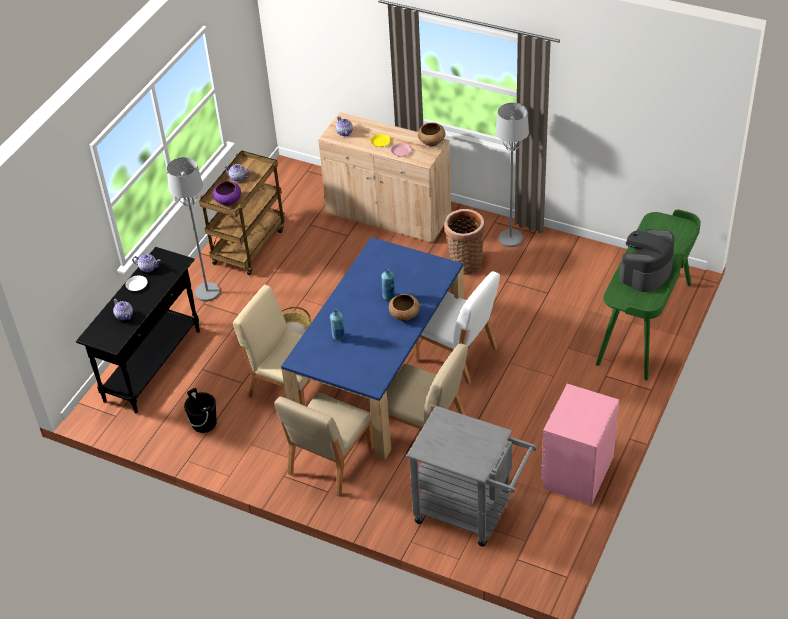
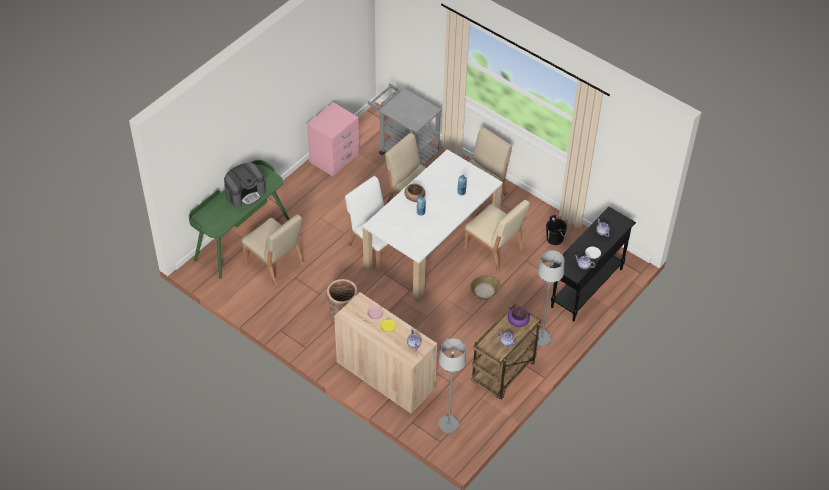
camera: 170 degrees left, 5 degrees up
(380, 376) = (431, 244): blue dining table -> white dining table
(431, 141) = (348, 317): brown bowl -> none
(510, 239) = (300, 329): grey floor lamp -> grey floor lamp (448, 424)
(583, 303) = (274, 264): none -> beige chair

